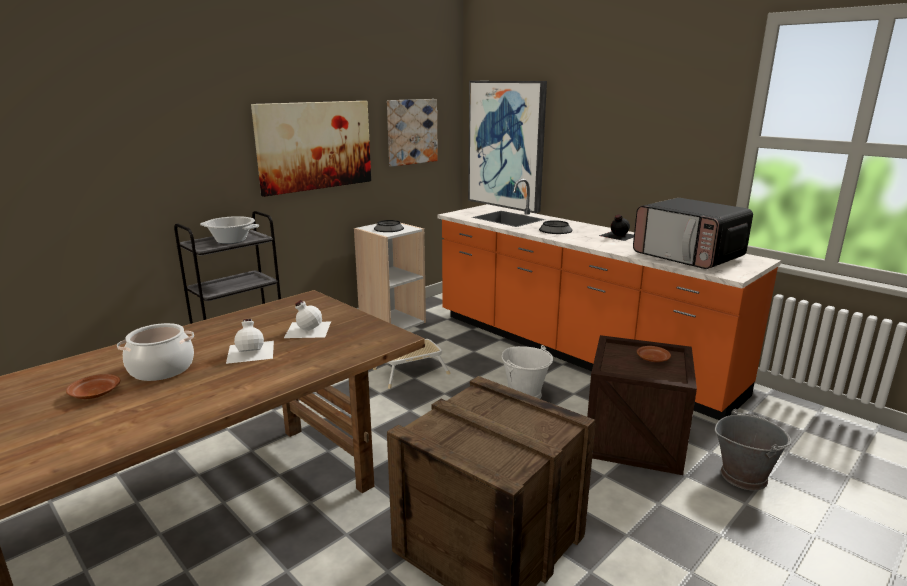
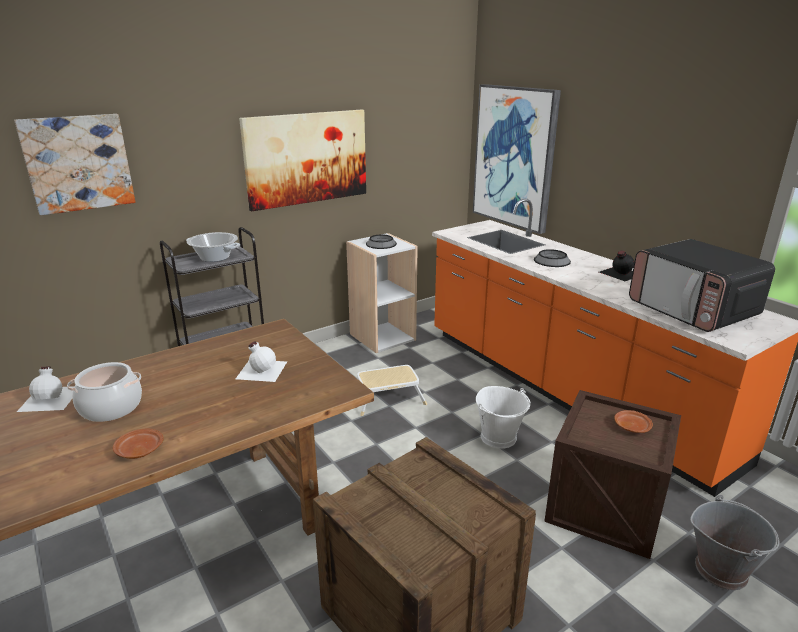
camera: 10 degrees right, 5 degrees up
(94, 394) = (43, 432): brown plate -> brown plate (139, 450)
(251, 351) = (199, 393): white bottle -> white bottle (51, 398)
(411, 132) = (413, 140): picture -> picture (78, 163)

